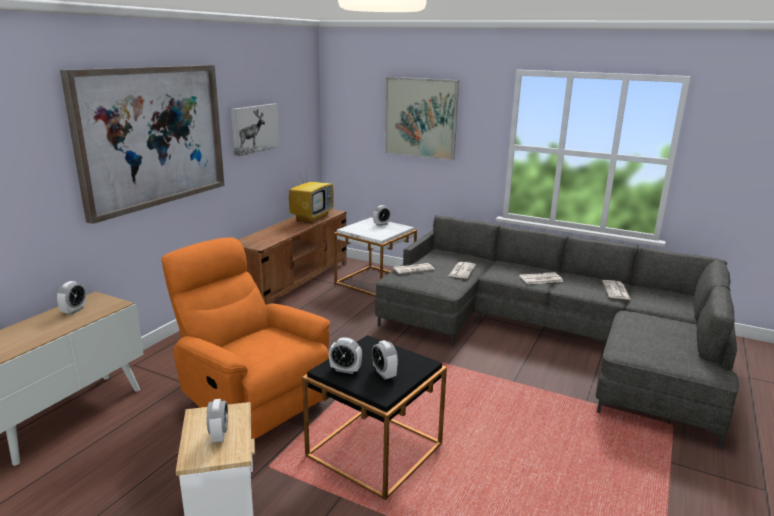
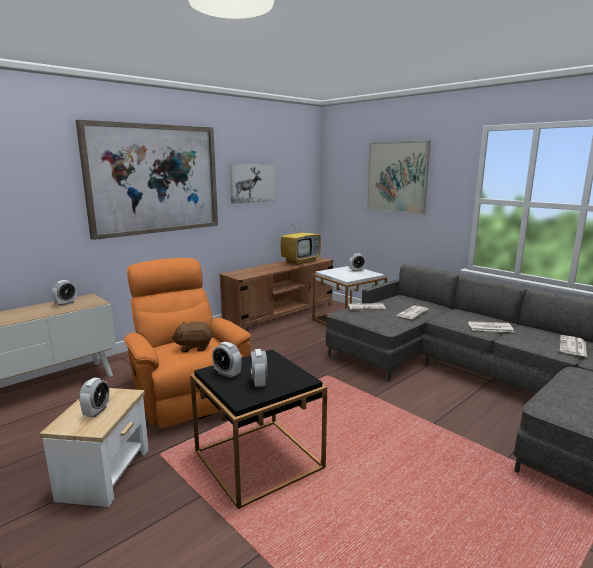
camera: 20 degrees right, 5 degrees down
(268, 344) = (194, 347): none -> brown plush toy

